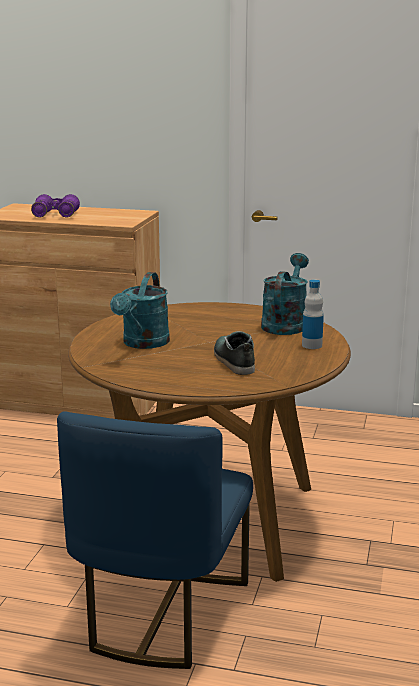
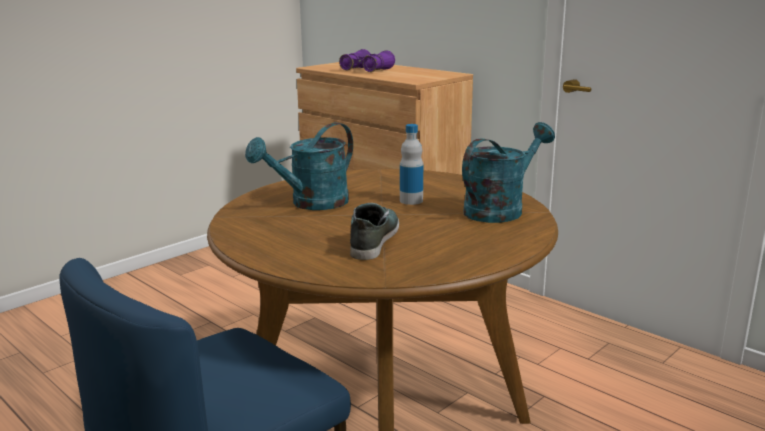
camera: 30 degrees right, 0 degrees up
(312, 345) = (494, 240): bottle -> bottle (411, 200)

